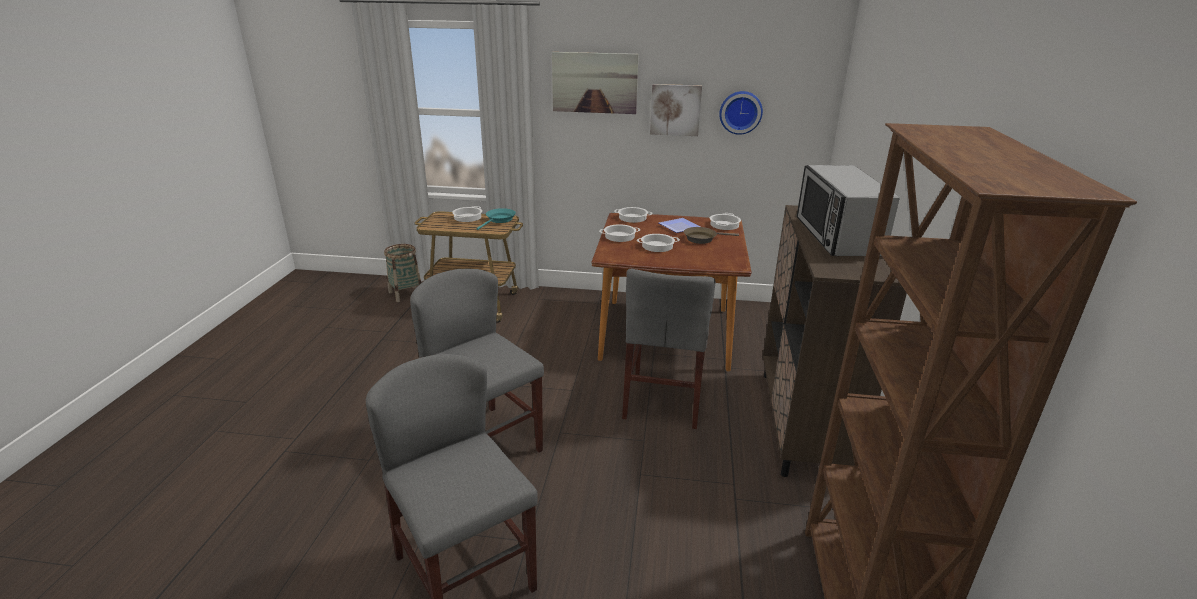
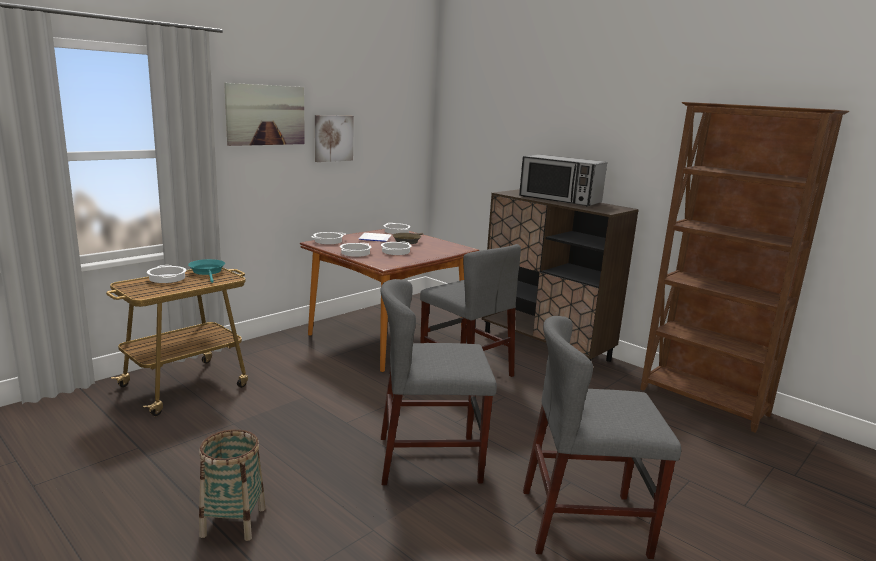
camera: 55 degrees left, 10 degrees down
(406, 294) = (74, 411): basket -> basket (233, 522)
(740, 112) = (377, 137): wall clock -> none

